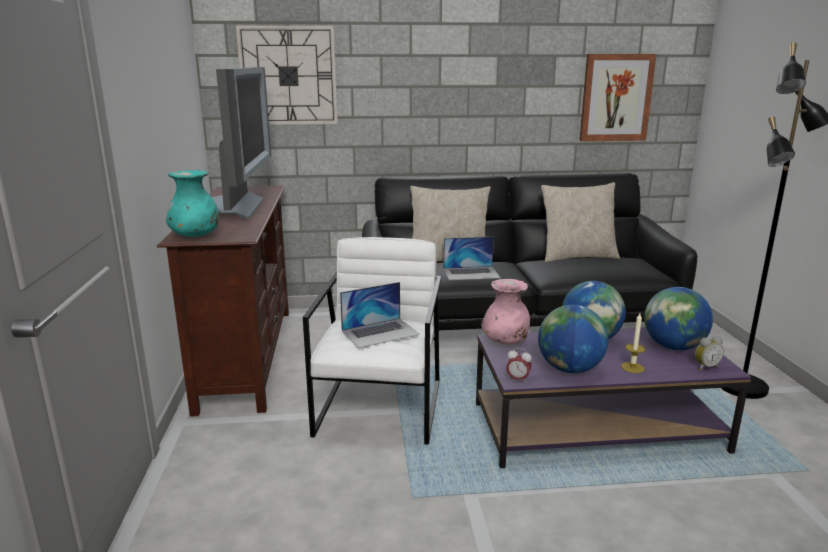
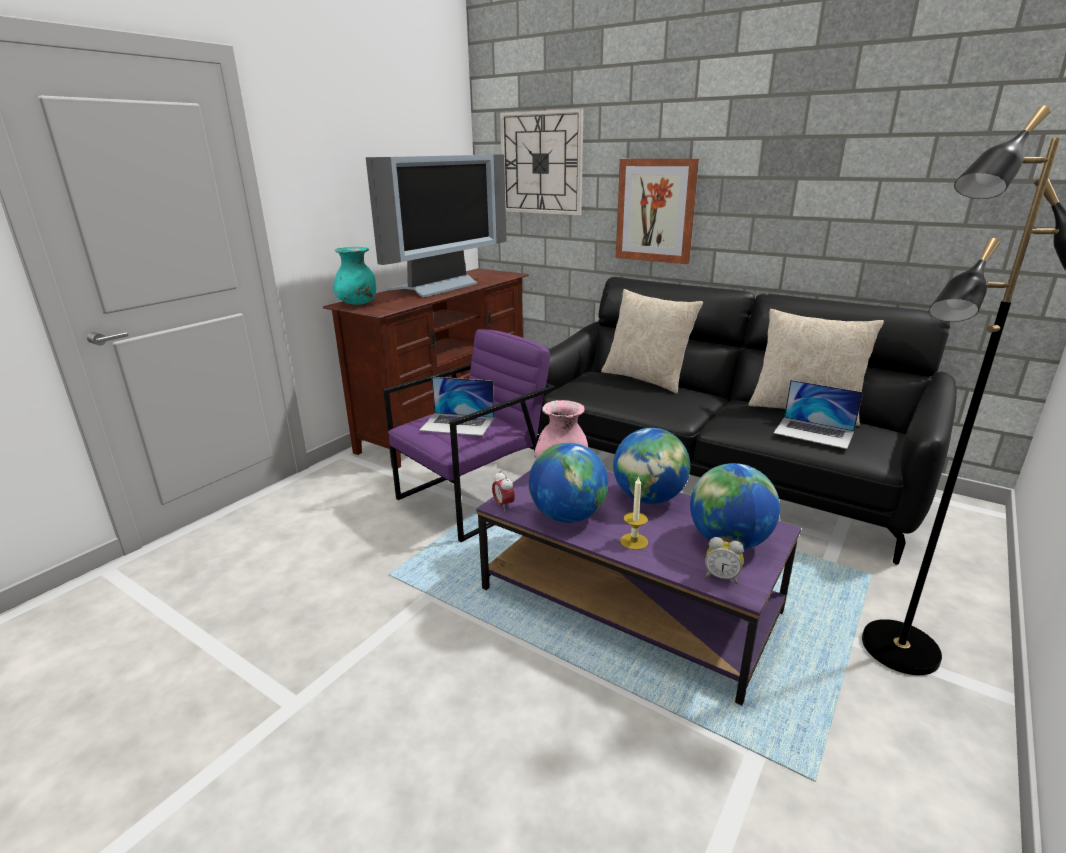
camera: 40 degrees right, 5 degrees up
(380, 407) = (475, 498): white armchair -> purple armchair
(471, 273) = (641, 396): laptop -> laptop (814, 432)
(616, 98) = (936, 198): picture -> picture (655, 211)

